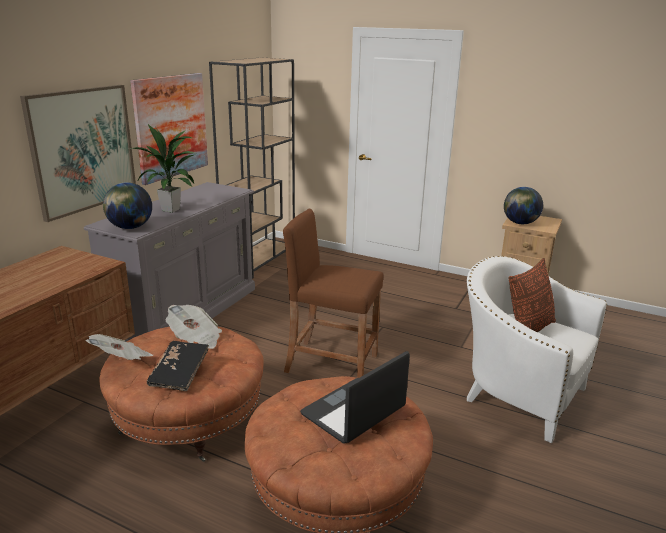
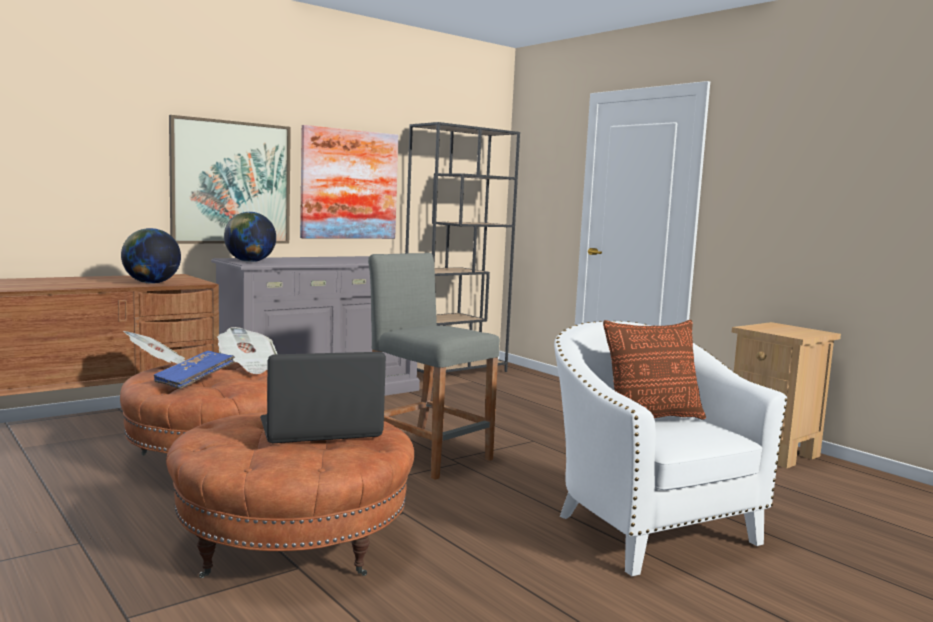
camera: 25 degrees right, 15 degrees down
(171, 210) = (311, 260): potted plant -> none
(179, 374) = (194, 381): black book -> blue book
(331, 364) = (427, 455): brown stool -> grey stool
(520, 223) = (762, 328): globe -> globe (151, 283)

